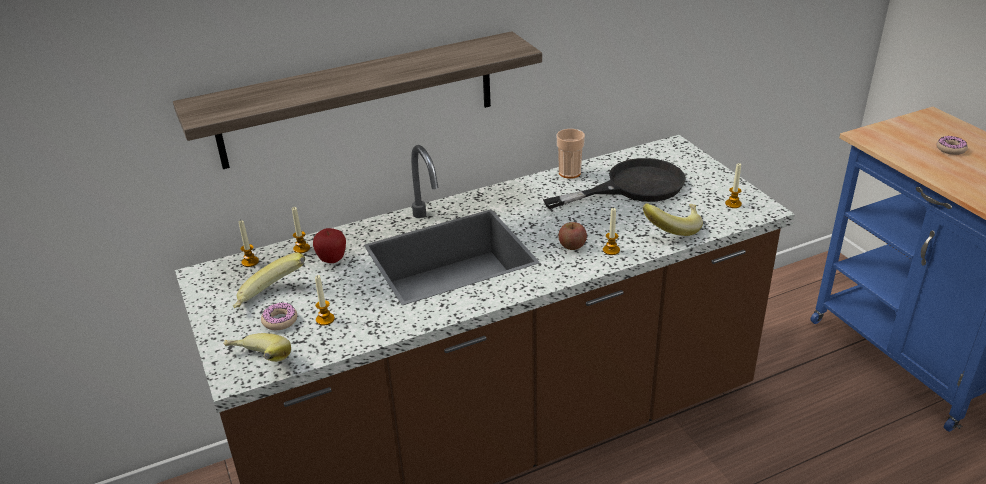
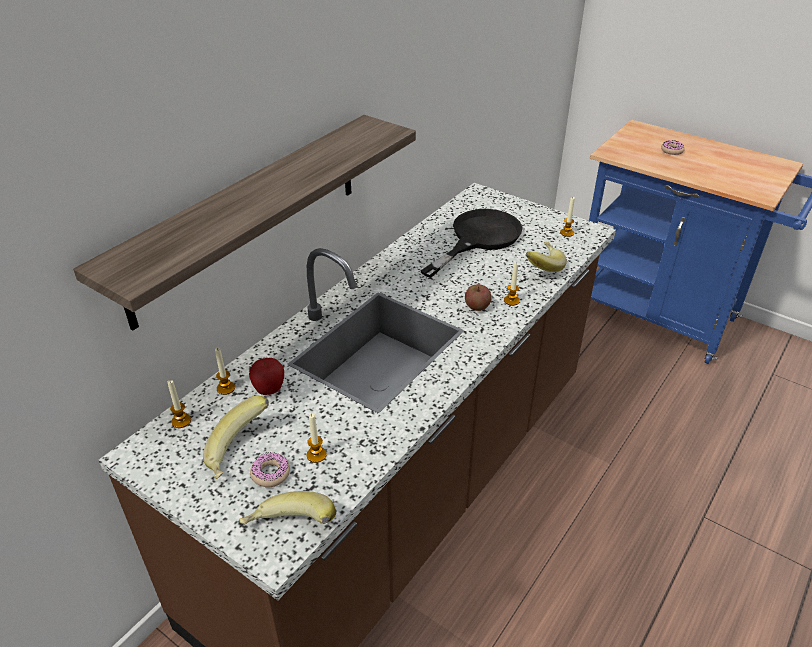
camera: 30 degrees left, 5 degrees up
(569, 173) = (416, 239): cup -> none

